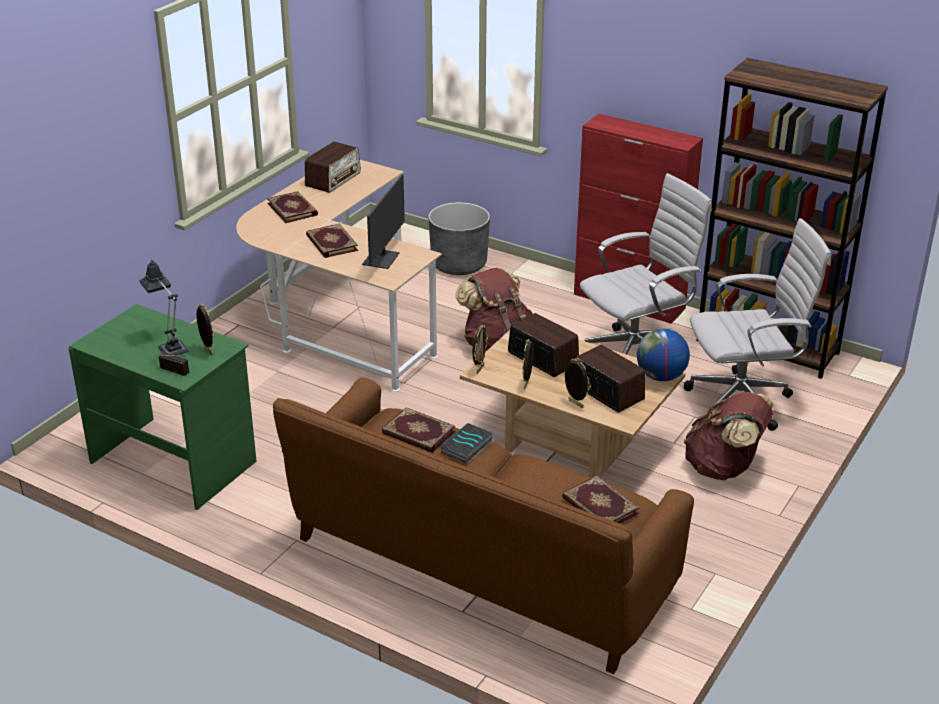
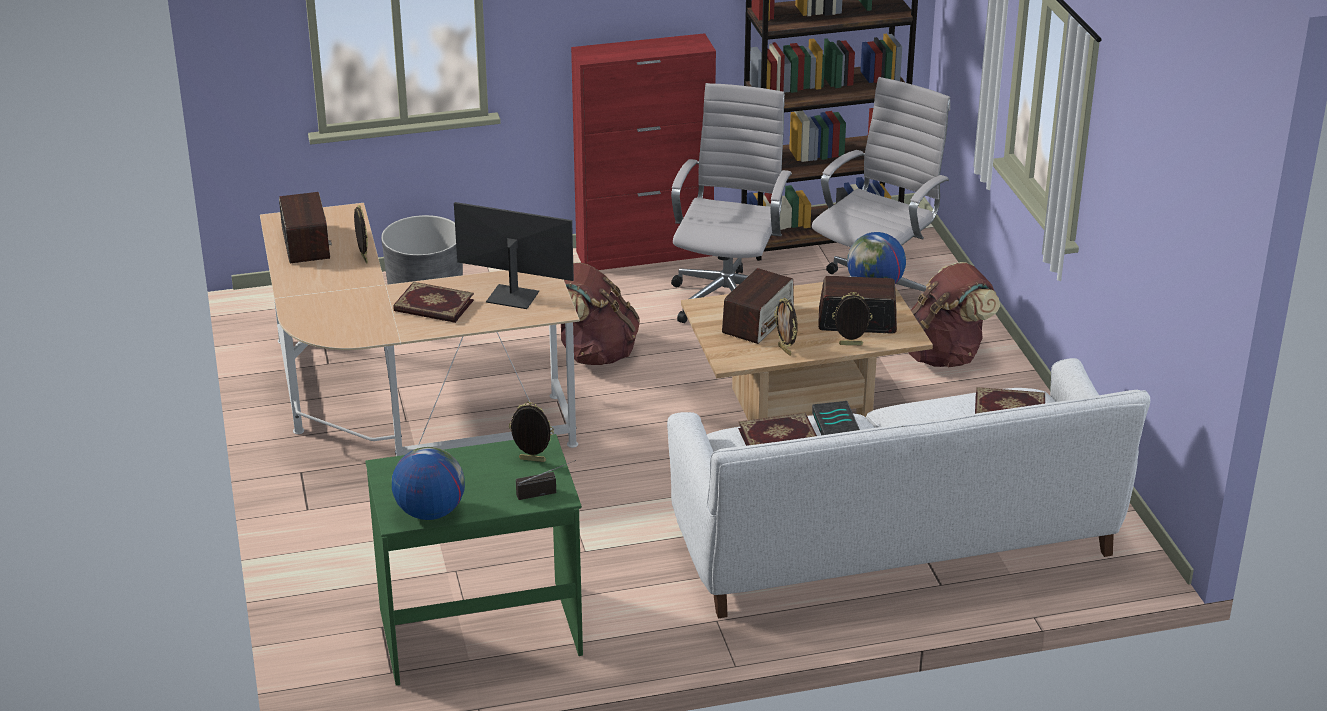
camera: 45 degrees left, 0 degrees up
(110, 348) = (430, 512): none -> globe
(171, 347) = (489, 477): table lamp -> none
(293, 209) = (325, 292): book -> none
(382, 259) = (513, 296): monitor -> monitor turned 45 degrees counterclockwise
(479, 369) = (724, 359): picture frame -> picture frame (363, 258)
(479, 565) = (894, 543): brown sofa -> white sofa
(542, 358) = (758, 321): radio -> radio turned 120 degrees clockwise

